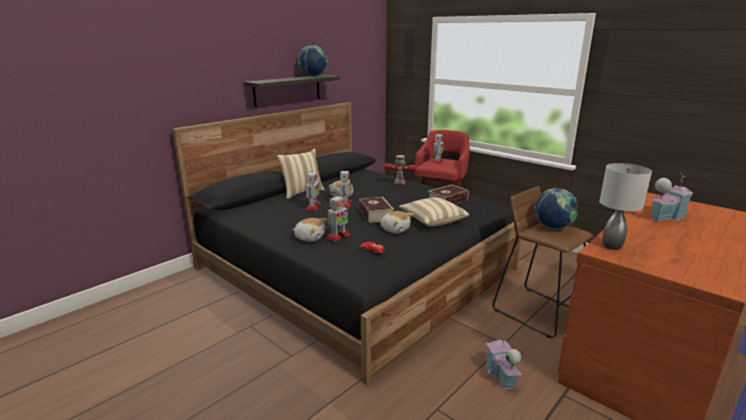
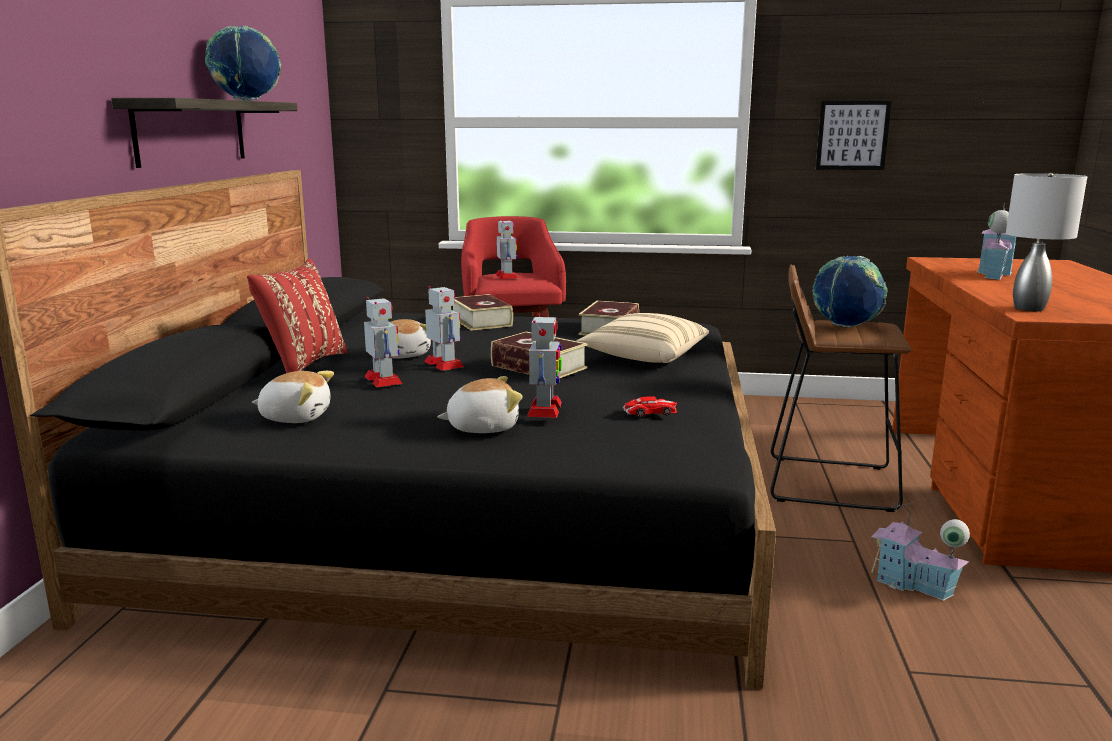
camera: 35 degrees left, 5 degrees down
(302, 192) = (303, 364): beige pillow -> red pillow
(395, 229) = (613, 381): plush toy -> plush toy (296, 417)
(400, 184) = (481, 321): toy robot -> book
(647, 107) = (852, 135): none -> picture

